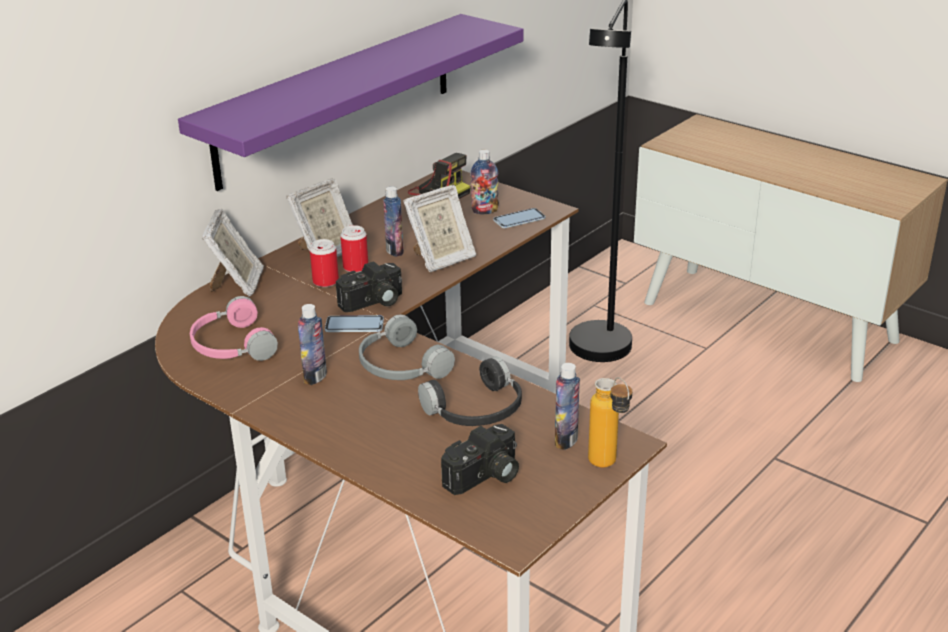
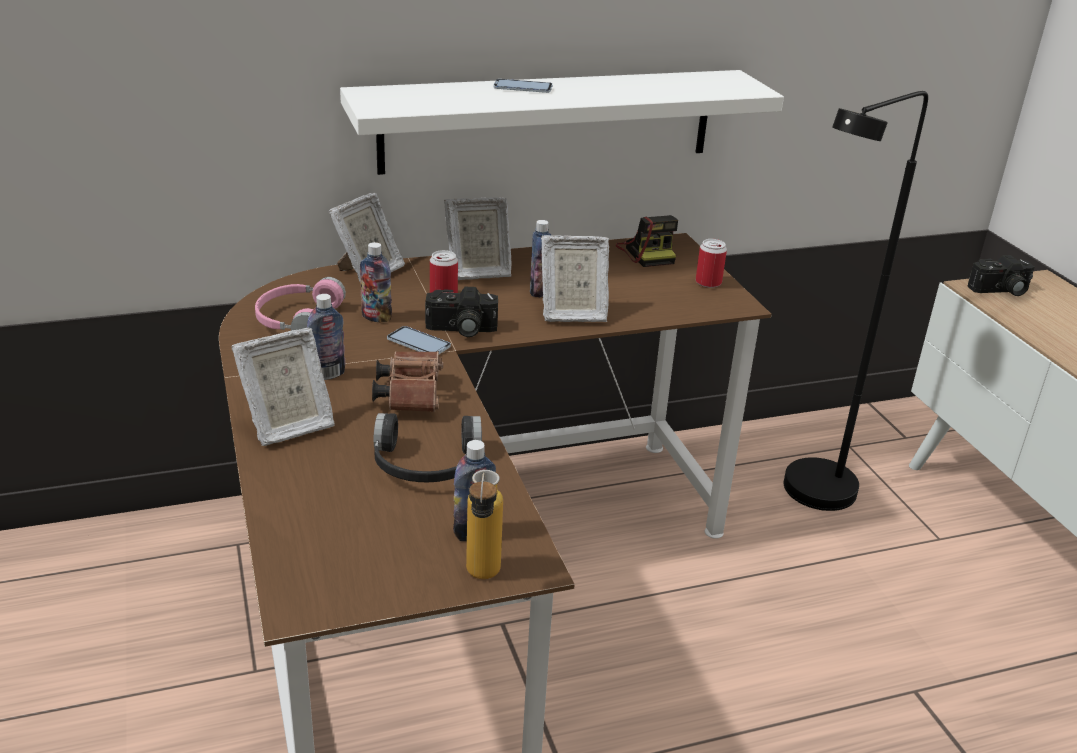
camera: 30 degrees right, 0 degrees up
(337, 99) = (548, 120): purple shelf -> white shelf
(337, 428) = (288, 426): none -> picture frame
(355, 267) = (485, 293): can -> can (708, 283)
(400, 366) = (410, 395): grey headphones -> brown binoculars
(484, 211) = (670, 284): bottle -> bottle (376, 317)
(485, 477) = (352, 532): camera -> camera (1000, 291)
(519, 219) = (694, 304): phone -> phone (523, 88)

